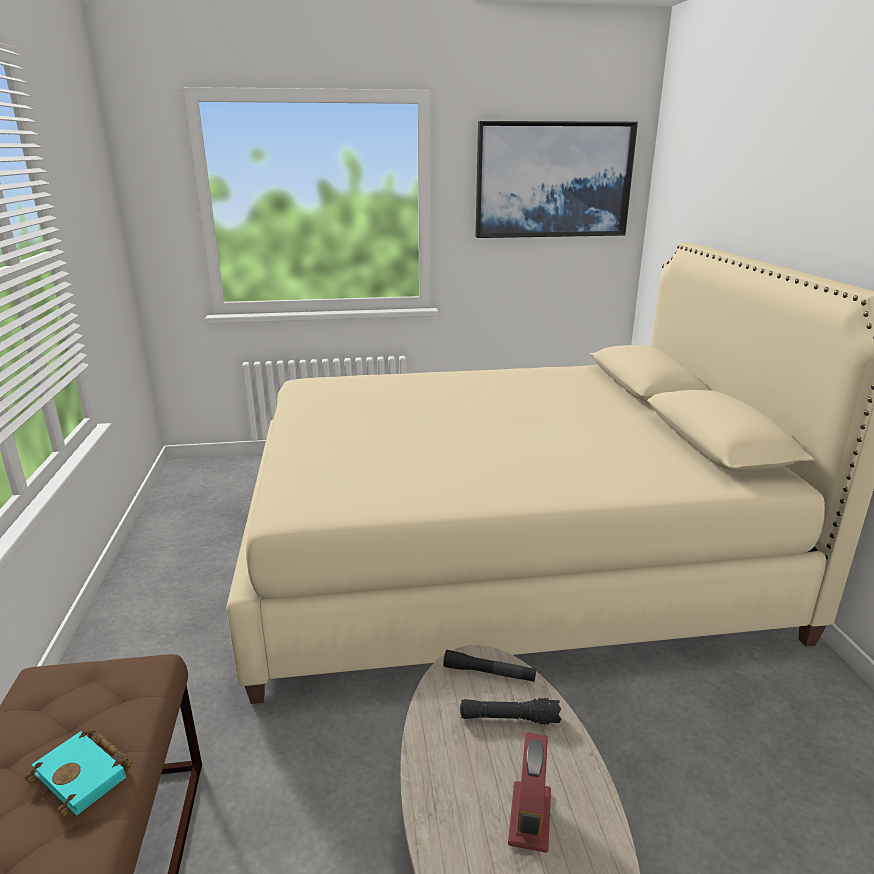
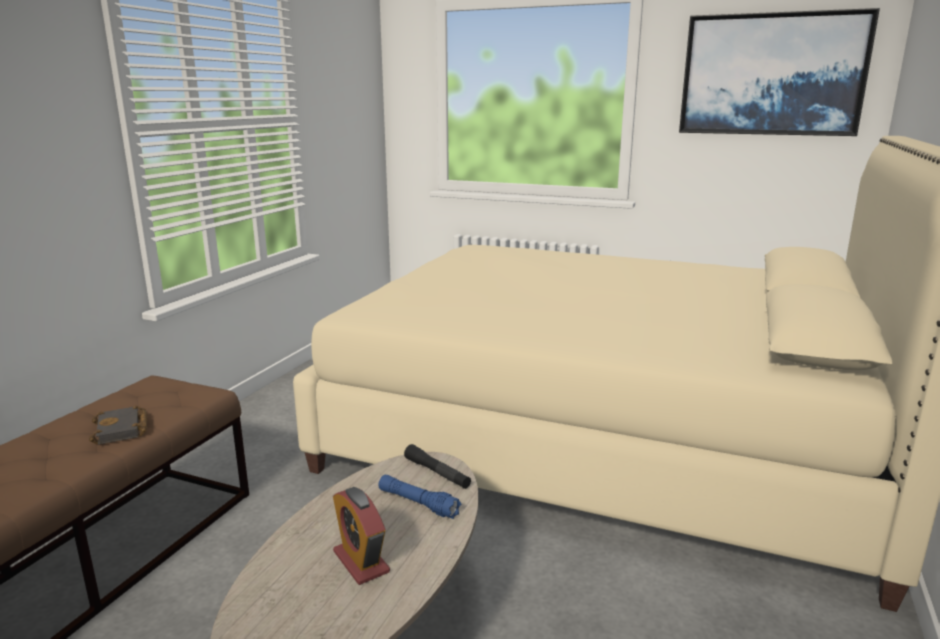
camera: 30 degrees right, 5 degrees down
(86, 775) = (122, 430): turquoise book -> black book
(509, 718) = (418, 503): black flashlight -> blue flashlight
(530, 817) = (361, 562): alarm clock -> alarm clock turned 75 degrees counterclockwise

